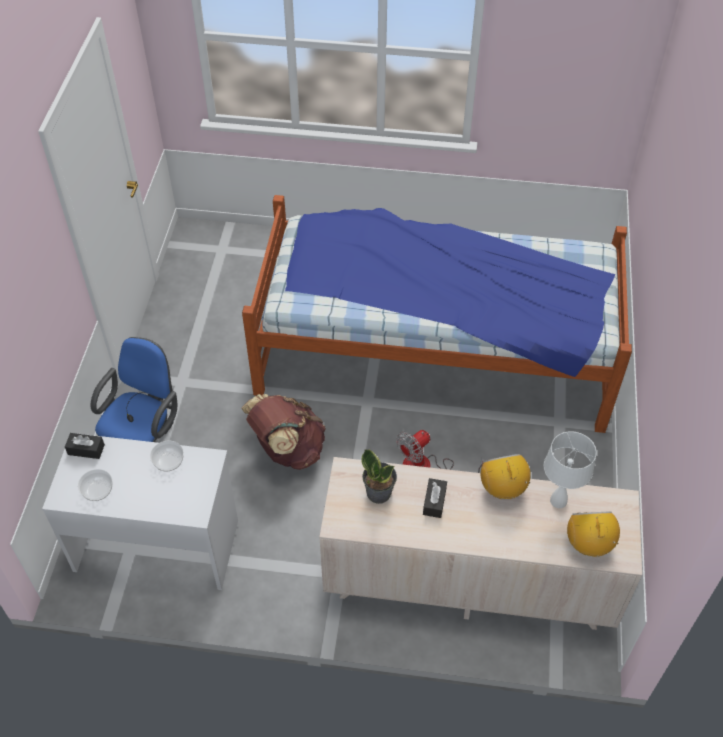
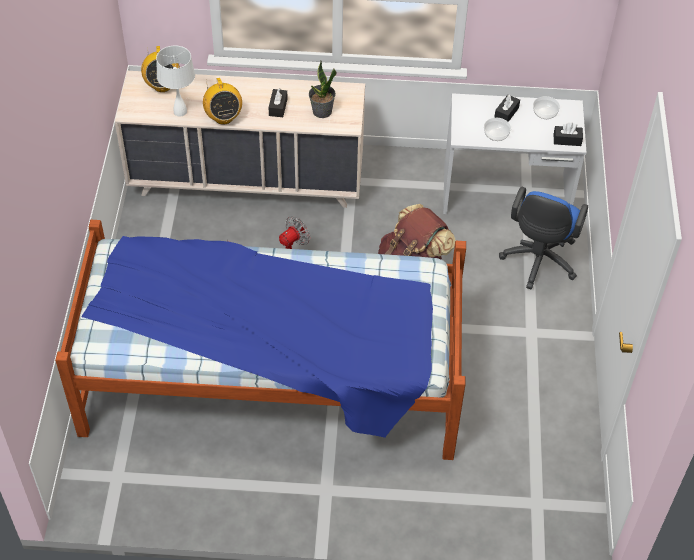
camera: 175 degrees right, 0 degrees up
(146, 492) = (506, 113): none -> black tissue box

